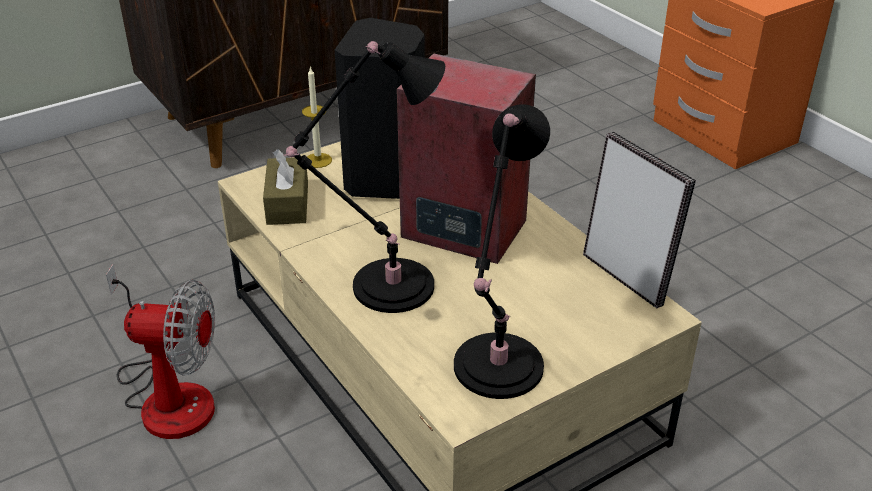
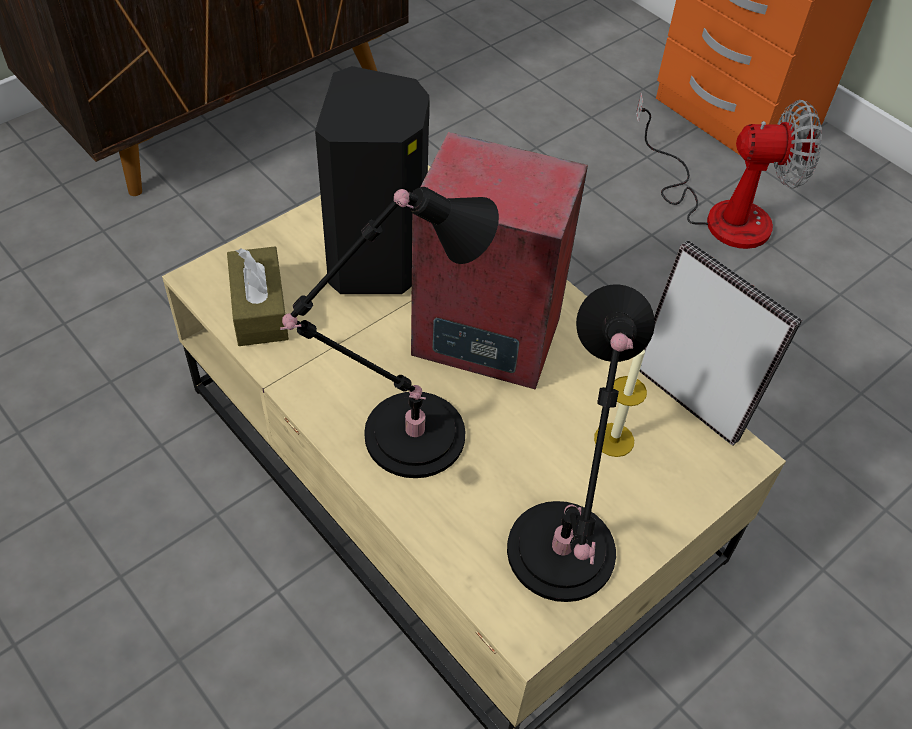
camera: 10 degrees left, 15 degrees up
(169, 394) = (135, 542): fan -> fan (720, 211)
(318, 160) = (286, 235): candle -> candle (614, 440)

